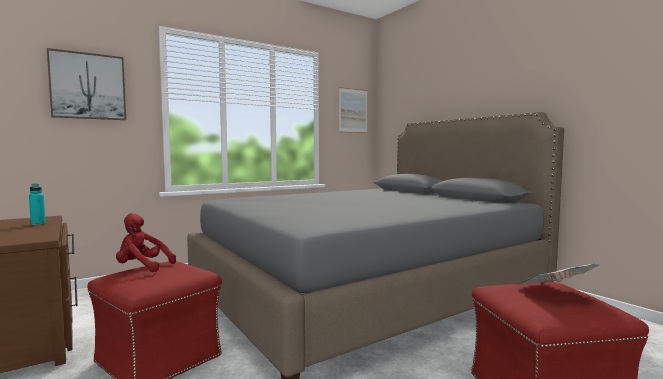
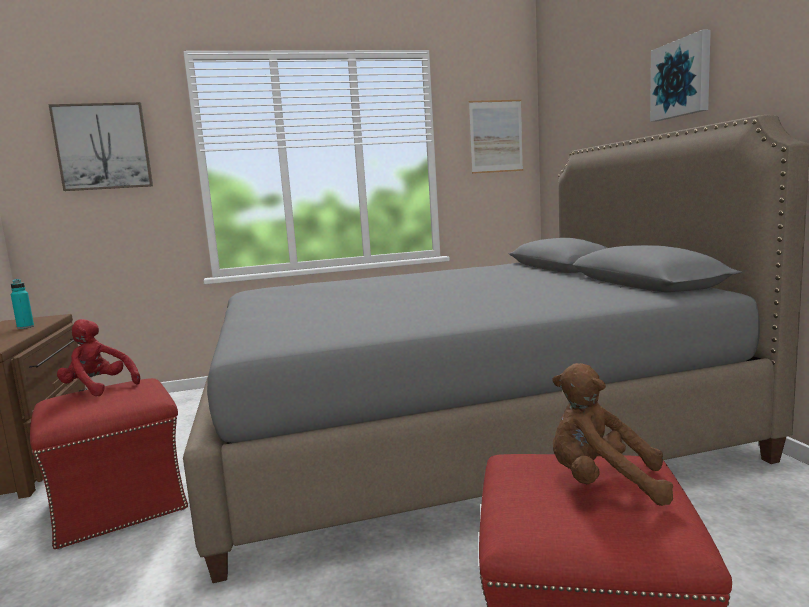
camera: 20 degrees right, 5 degrees up
(483, 89) = (682, 78): none -> picture
(554, 294) = (602, 484): newspaper -> brown plush toy

